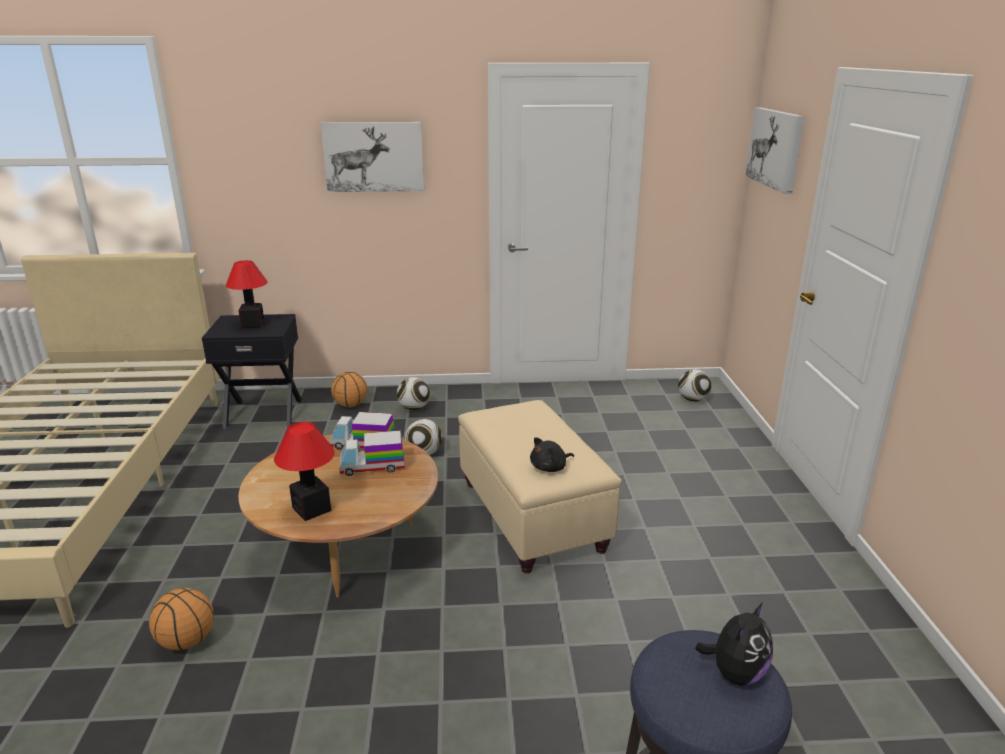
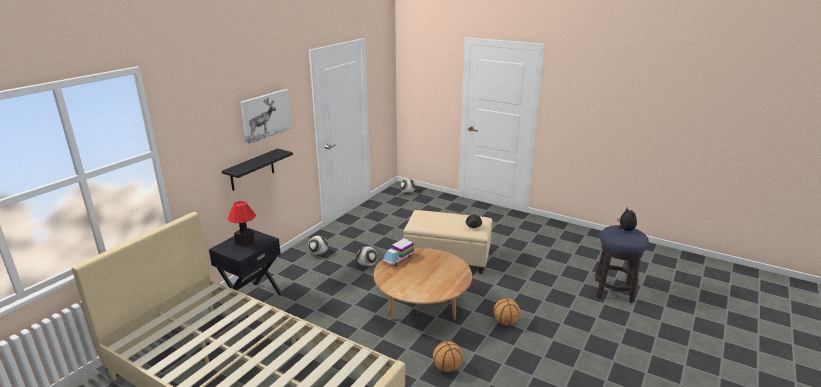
camera: 55 degrees left, 0 degrees up
(311, 509) = (441, 284): table lamp -> none
(338, 236) = (252, 170): none -> black shelf
(351, 405) = (287, 270): basketball -> basketball (506, 322)
(372, 466) = (422, 262): toy truck -> none
(776, 148) = (422, 70): picture -> none

